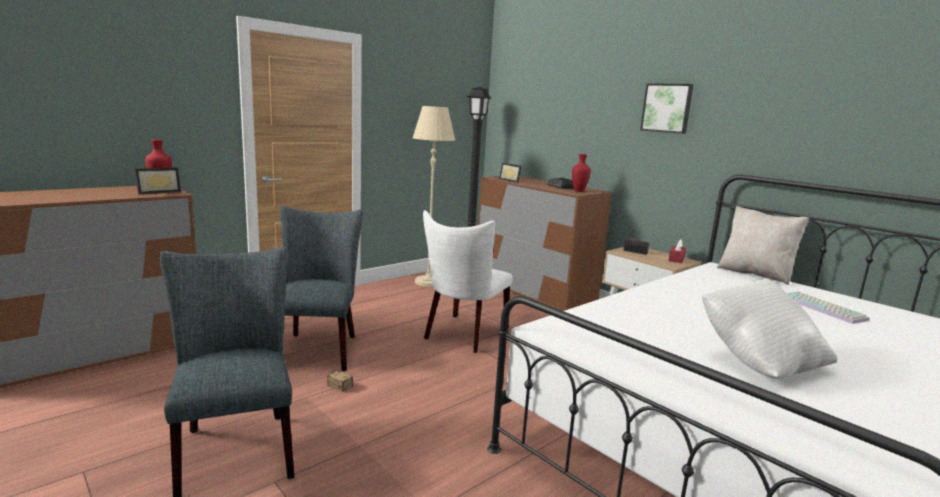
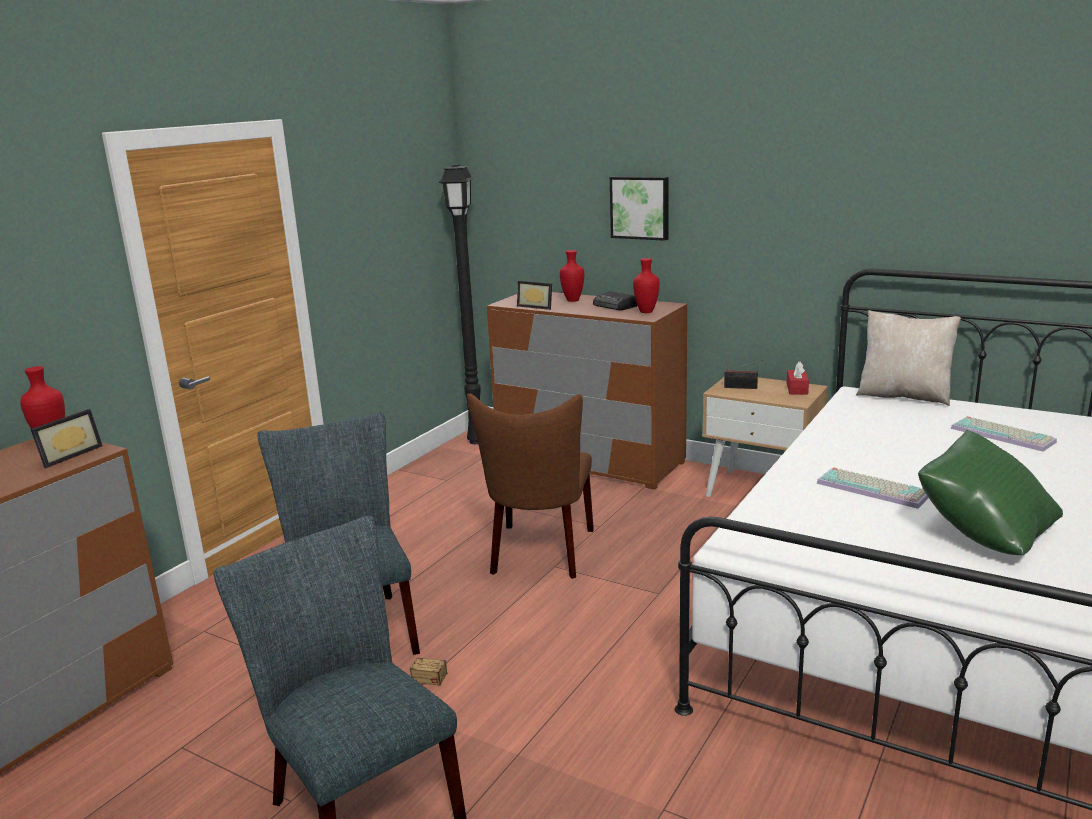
camera: 15 degrees left, 5 degrees up
(428, 282) = (432, 477): beige floor lamp -> none
(463, 335) = (540, 554): white chair -> brown chair
(536, 181) = (572, 300): none -> red vase
(667, 108) = (754, 182): picture -> picture (640, 207)
(687, 318) = (874, 489): none -> keyboard
(759, 362) = (983, 533): white pillow -> green pillow

